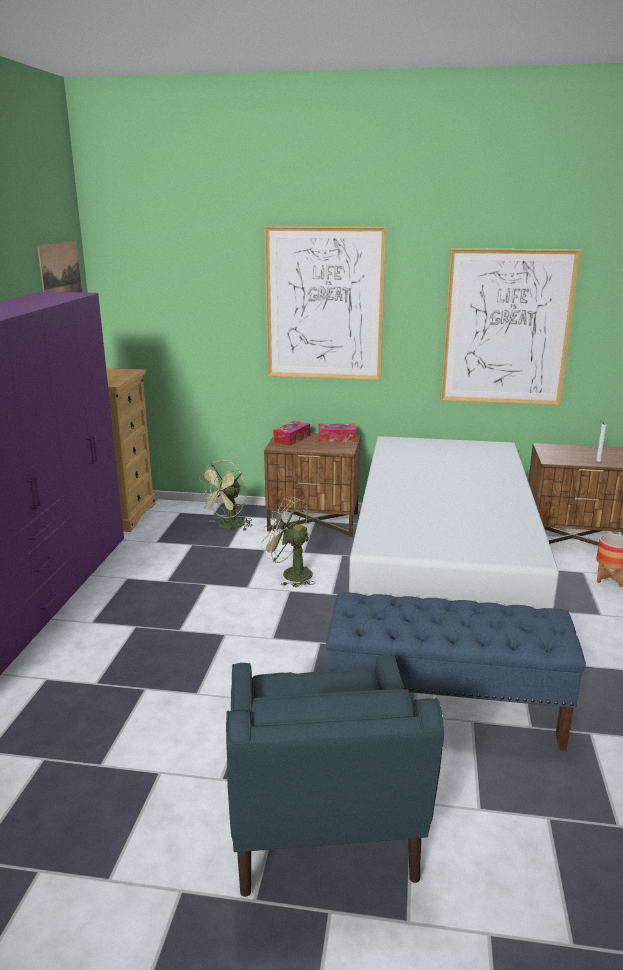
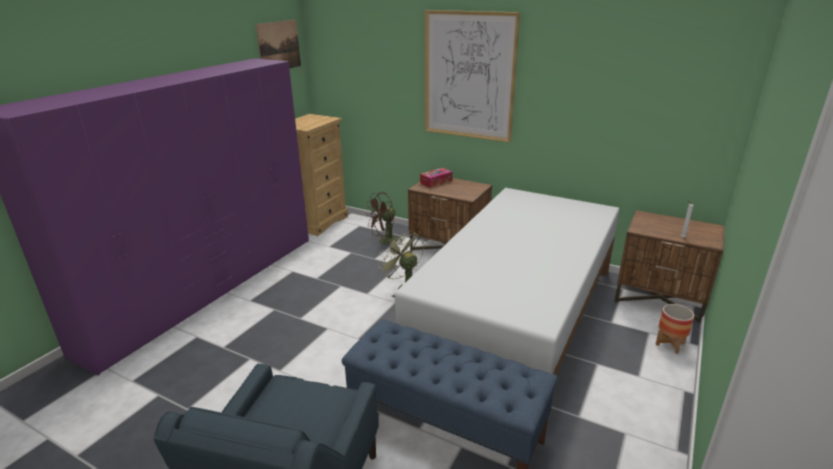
camera: 20 degrees right, 5 degrees up
(228, 526) = (385, 242): green fan -> brown fan
(336, 438) = (470, 186): tissue box -> none
(506, 328) = (619, 106): picture -> none

